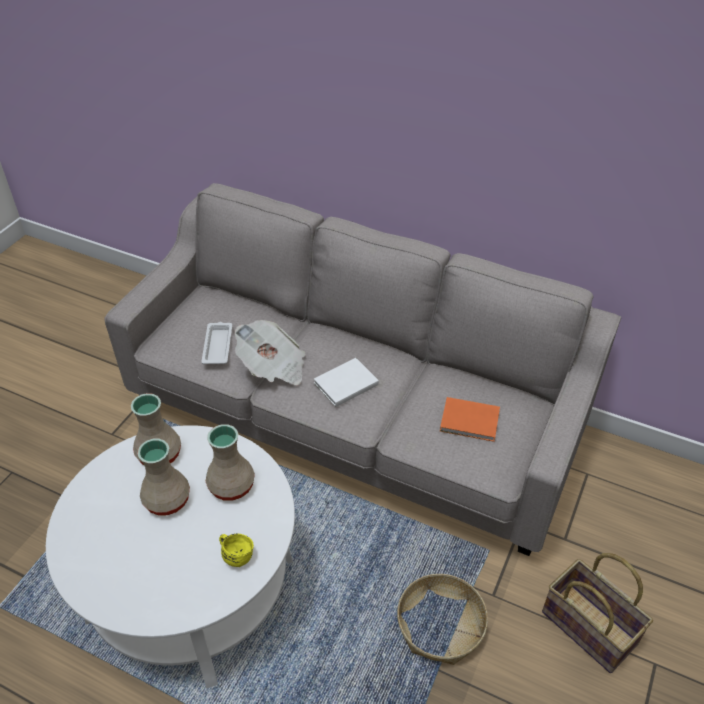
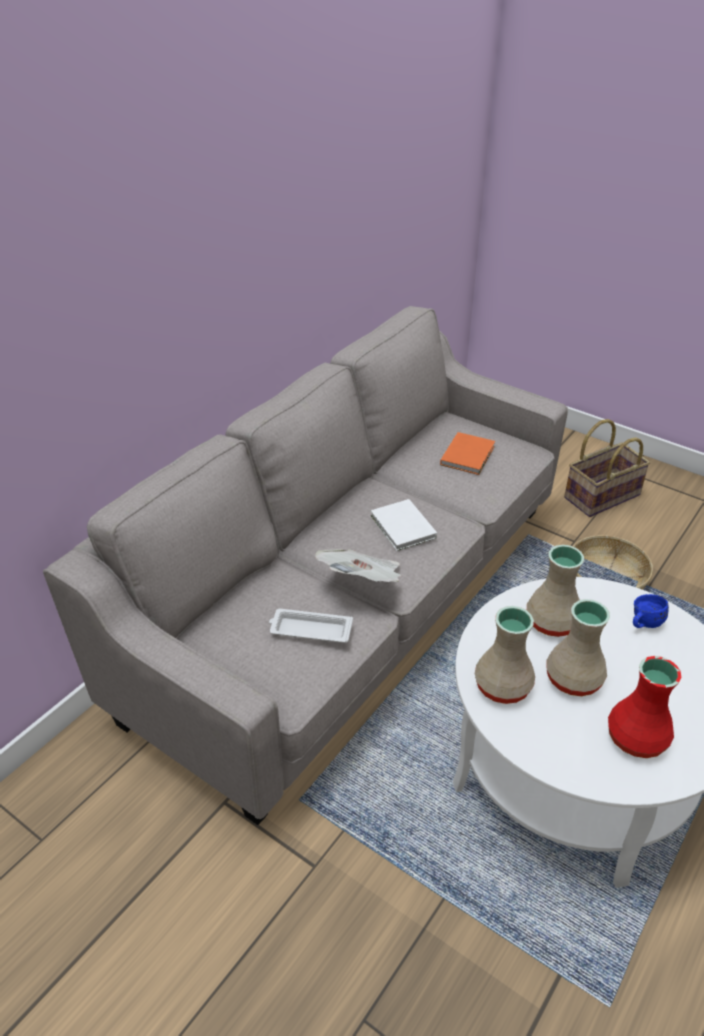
camera: 80 degrees left, 5 degrees down
(107, 540) = (635, 737): none -> red vase
(236, 555) = (643, 623): yellow mug -> blue mug

